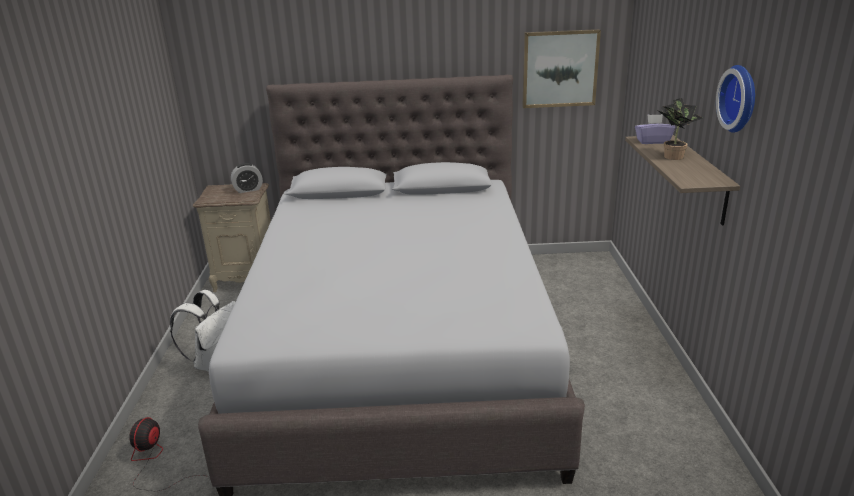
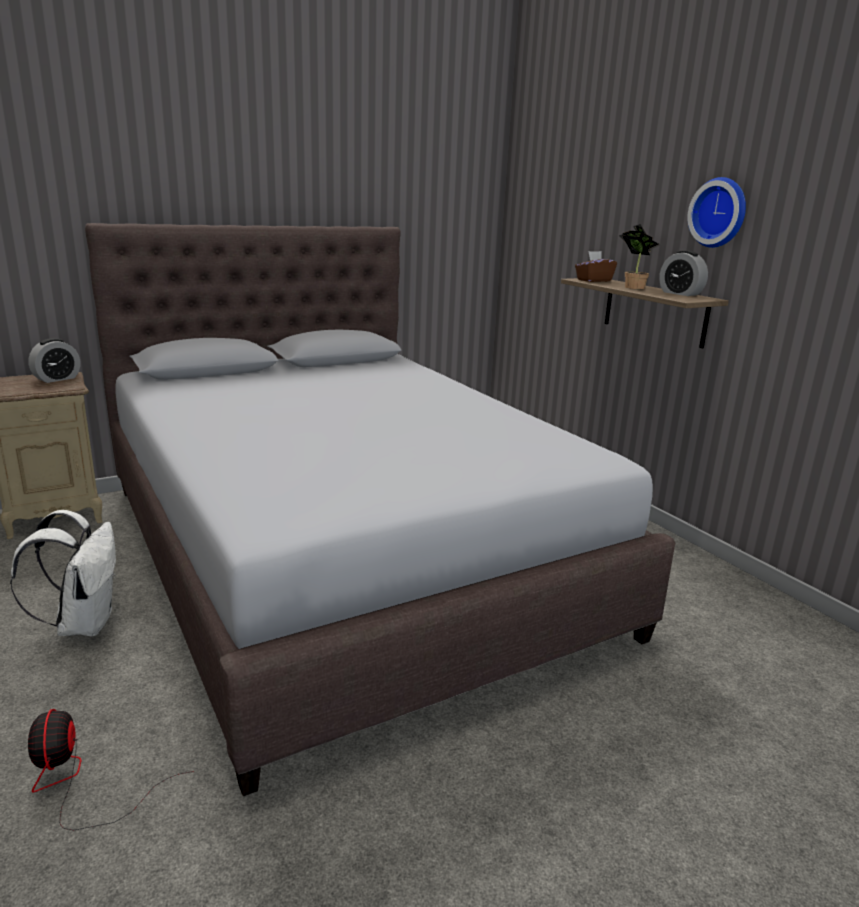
camera: 30 degrees left, 5 degrees down
(559, 69) = (441, 225): picture -> none
(652, 141) = (593, 280): purple tissue box -> brown tissue box
(705, 170) = (680, 293): none -> alarm clock

